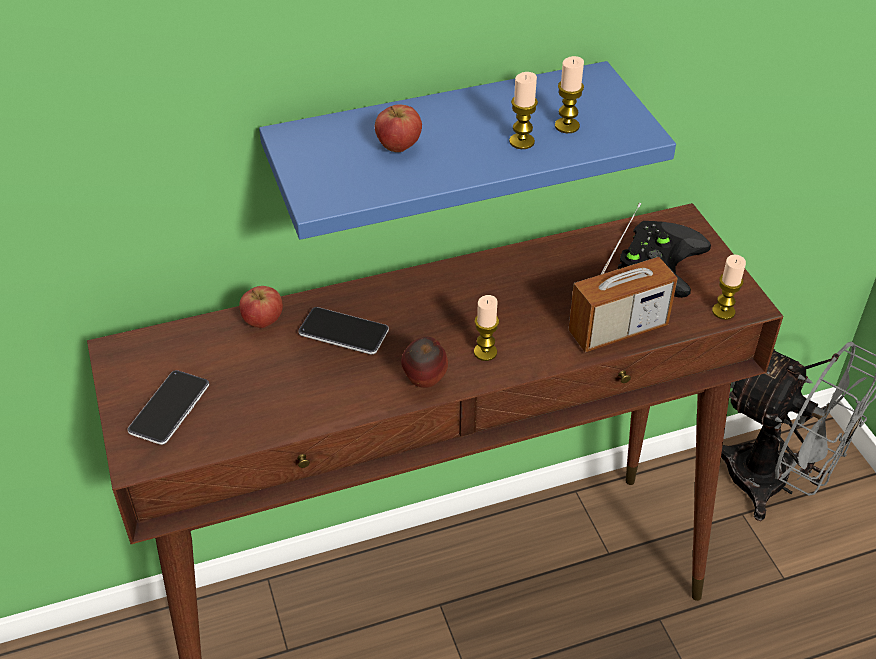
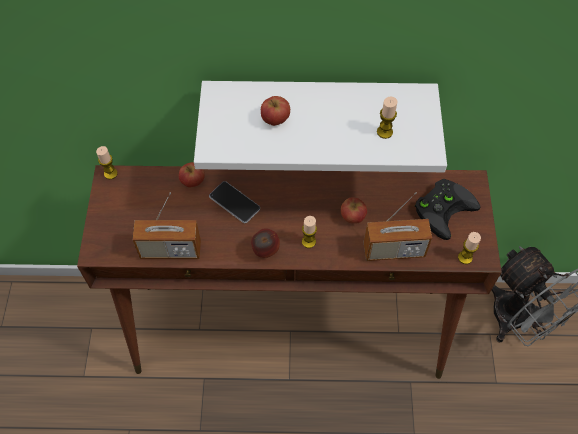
camera: 20 degrees right, 15 degrees up
(169, 408) = (122, 224): phone -> none
(268, 422) = (170, 250): none -> radio
(439, 149) = (318, 109): blue shelf -> white shelf
(521, 142) = (350, 137): candle -> candle (110, 173)
(535, 304) = (352, 217): none -> apple

